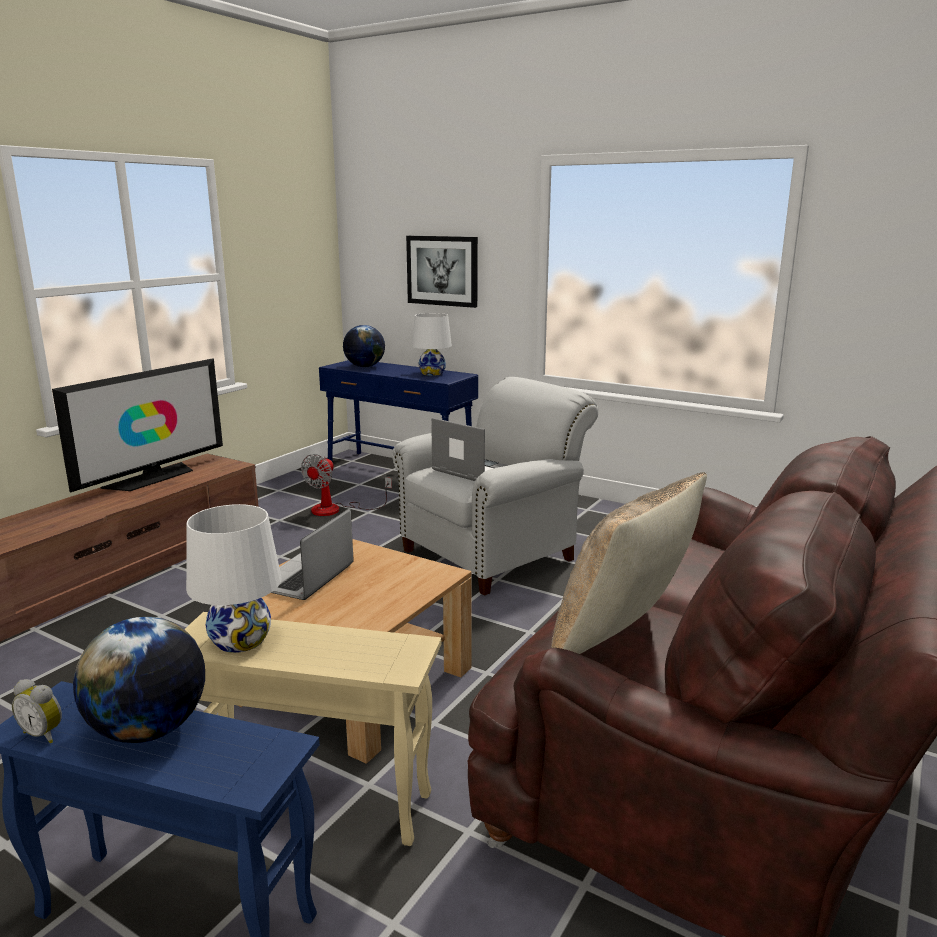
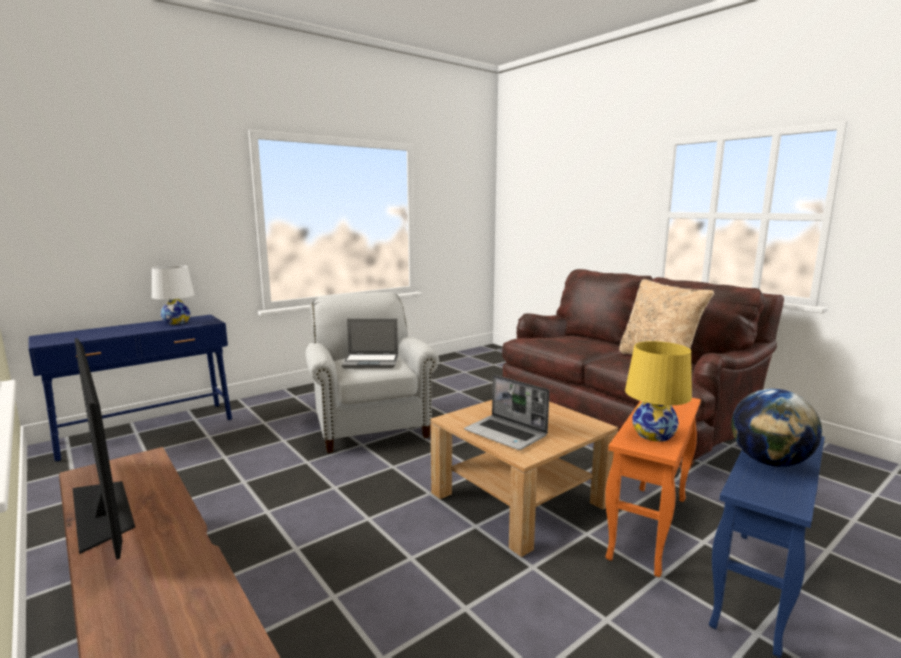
camera: 70 degrees left, 5 degrees down
(44, 733) = (791, 495): alarm clock -> none
(240, 640) = (654, 434): white table lamp -> yellow table lamp
(313, 803) = (649, 527): beige side table -> orange side table
(336, 509) = (193, 471): fan -> none
(364, 366) = (85, 335): globe -> none
(442, 270) = (153, 226): picture -> none
(471, 470) = (372, 362): laptop -> laptop turned 150 degrees counterclockwise

